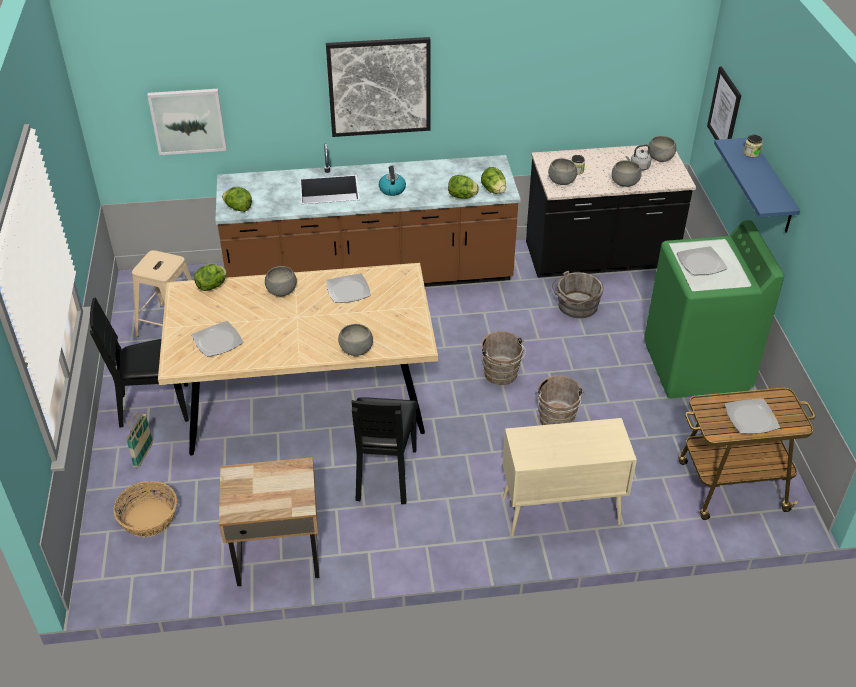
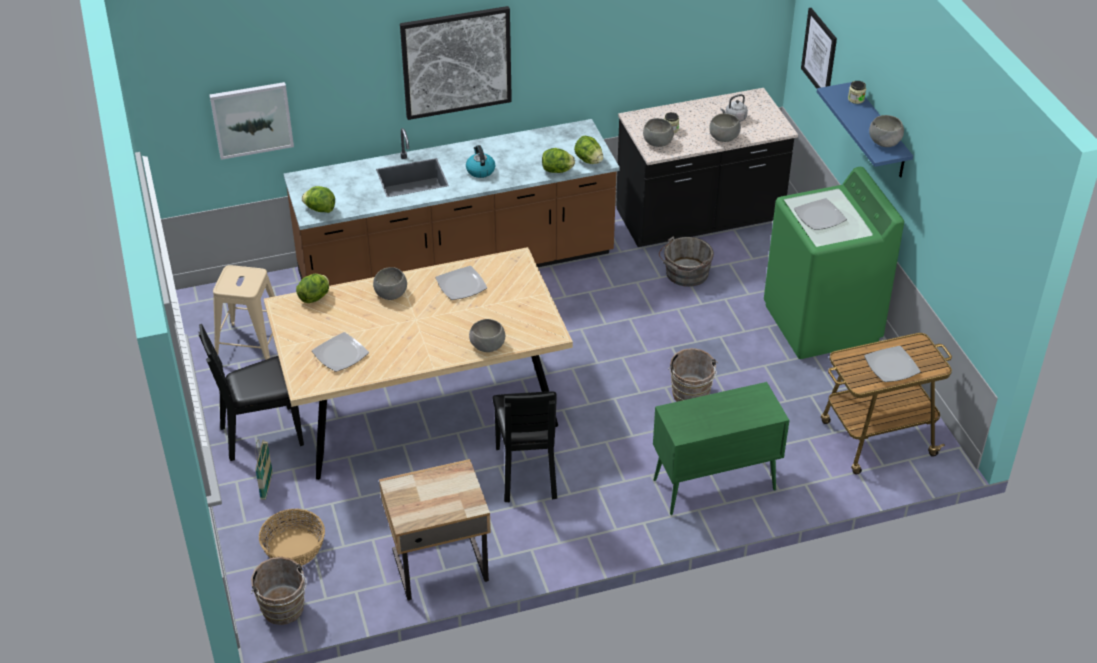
camera: 10 degrees left, 0 degrees up
(501, 375) = (623, 356): brown bucket -> brown bucket (284, 611)
(559, 511) = (713, 485): beige cabinet -> green cabinet
(660, 157) = (754, 105): grey bowl -> grey bowl (884, 141)

